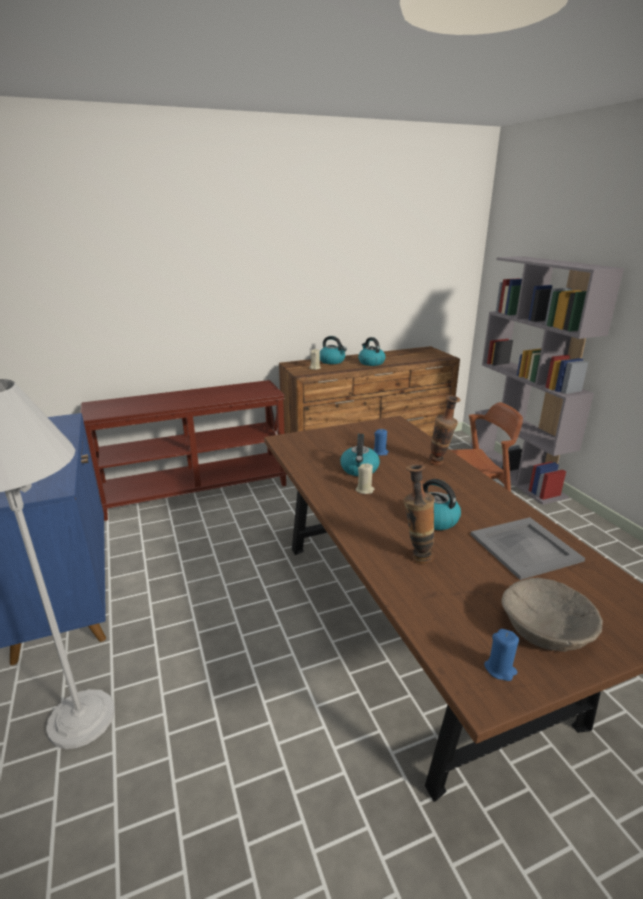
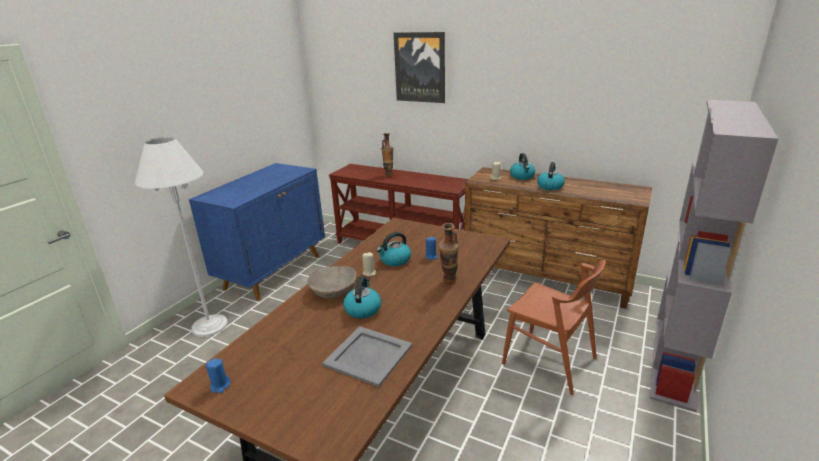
camera: 50 degrees right, 0 degrees up
(184, 250) = (420, 67): none -> picture
(416, 556) = (310, 319): vase -> vase (388, 174)
(546, 629) = (274, 392): beige bowl -> beige bowl (333, 290)

